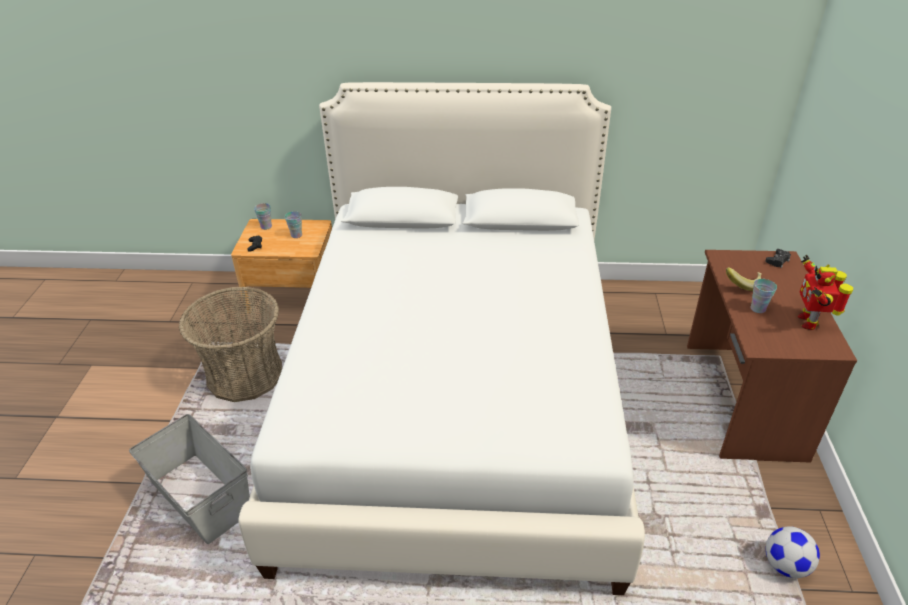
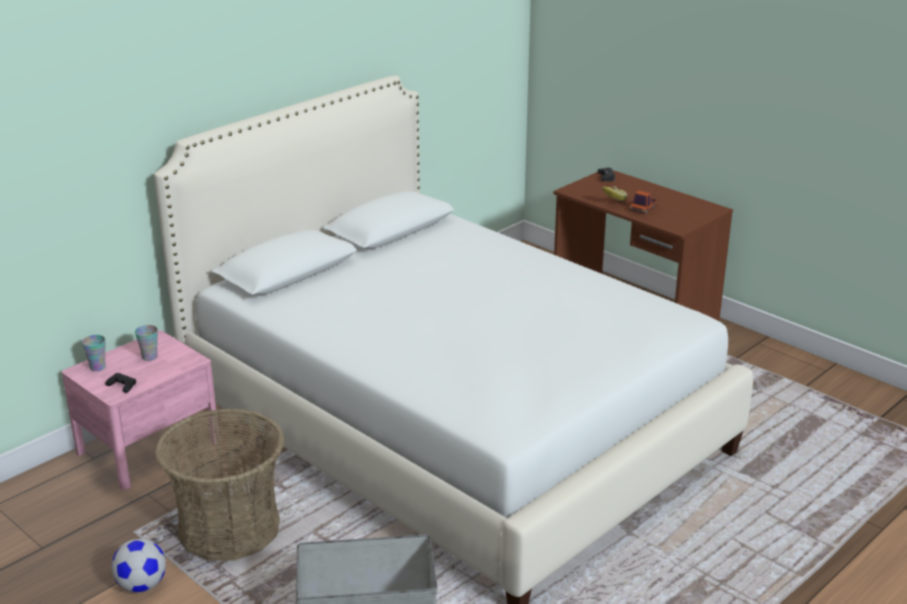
camera: 50 degrees left, 10 degrees down
(293, 294) = (148, 447): brown nightstand -> pink nightstand
(758, 309) = (643, 208): cup -> toy truck
(785, 566) = (783, 380): football -> football (142, 585)
(809, 321) = (679, 202): toy robot -> none

